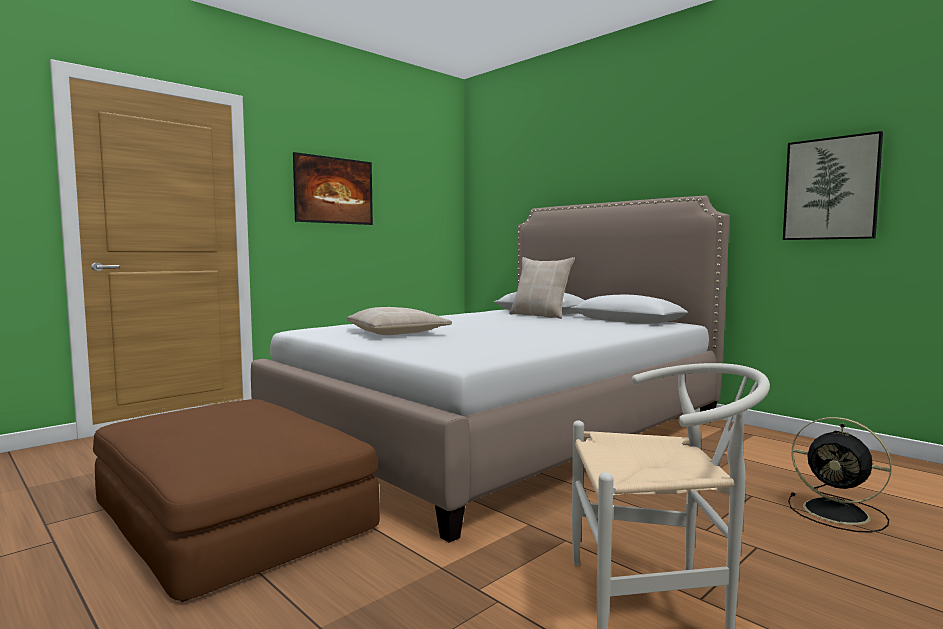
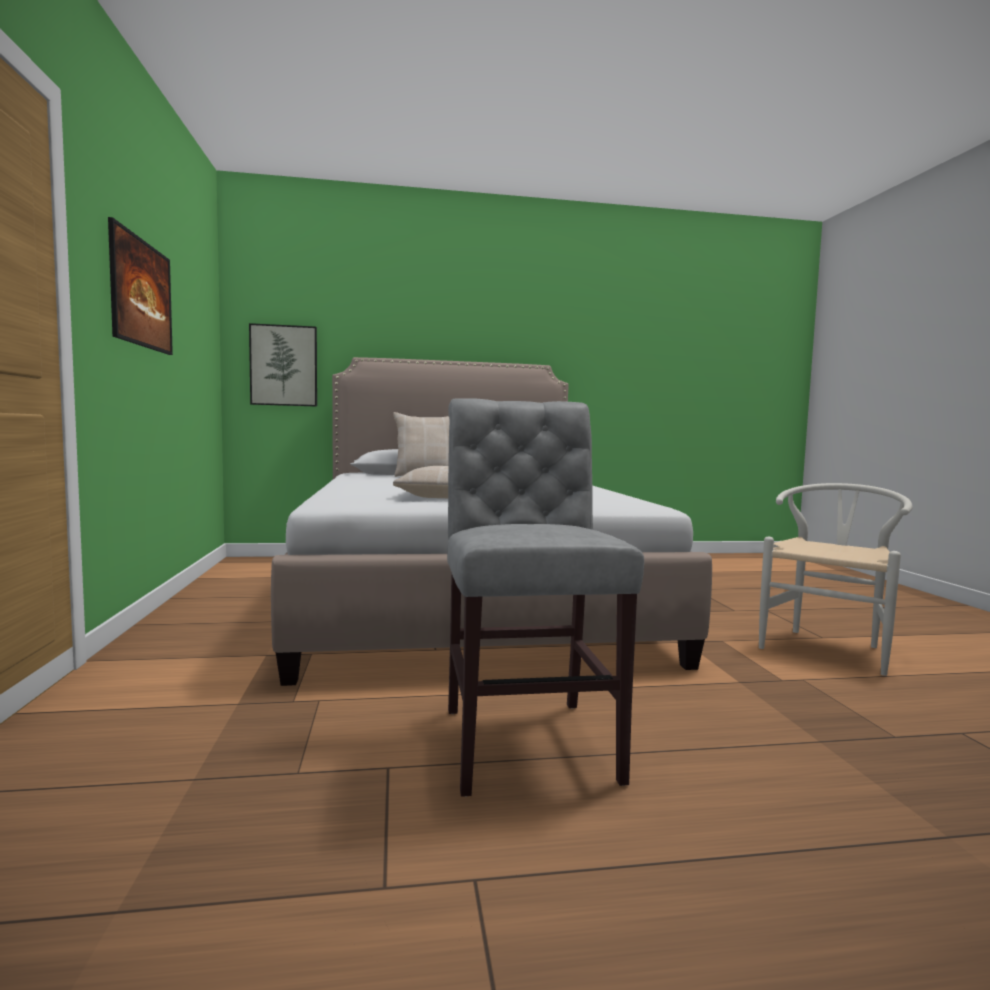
camera: 55 degrees left, 0 degrees up
(233, 513) = (525, 738): brown ottoman -> grey chair
(831, 189) = (631, 371): picture -> picture (284, 365)
(839, 513) = (735, 585): black fan -> none

